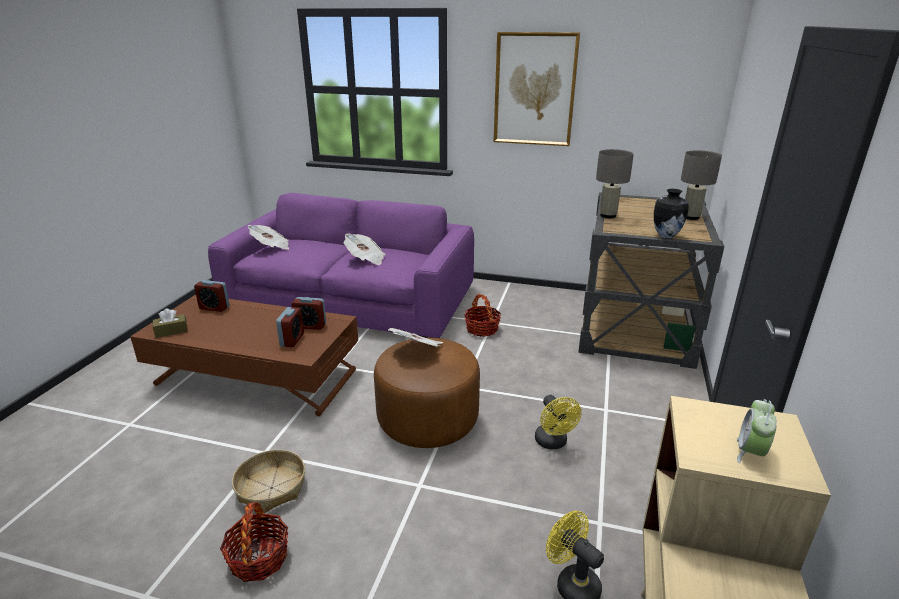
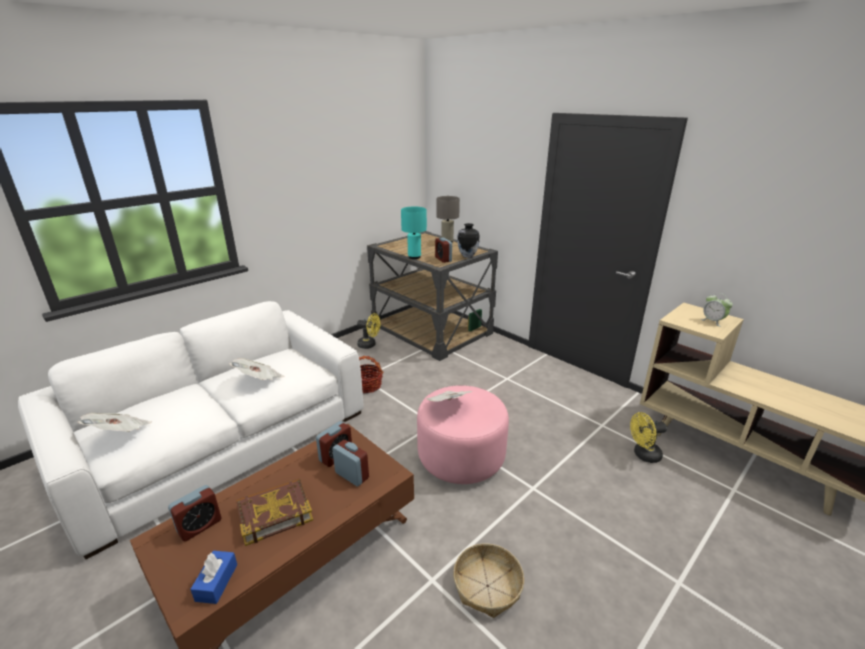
camera: 60 degrees left, 0 degrees up
(171, 331) = (216, 582): brown tissue box -> blue tissue box
(236, 326) = (274, 513): none -> book
(259, 558) = (572, 616): basket -> none
(351, 298) = (218, 437): purple sofa -> white sofa
(427, 419) = (461, 457): brown ottoman -> pink ottoman
(534, 90) = (305, 172): picture -> none
(553, 443) = (525, 411): yellow fan -> yellow fan (369, 345)
(607, 215) = (414, 257): grey table lamp -> turquoise table lamp
(630, 228) = (443, 259): none -> alarm clock

